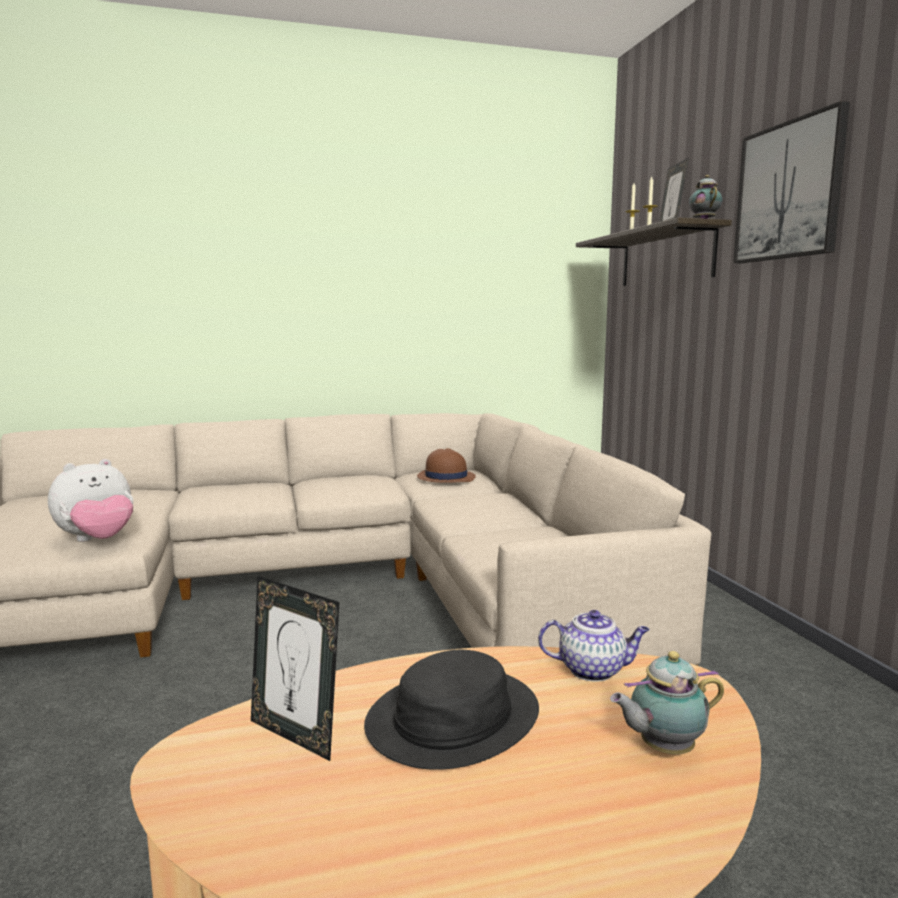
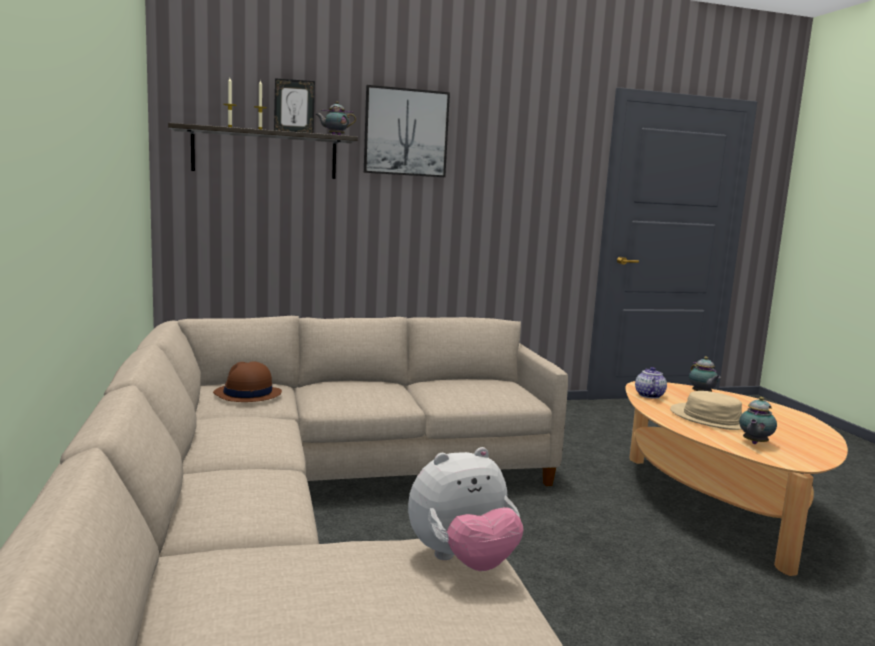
camera: 90 degrees left, 0 degrees up
(97, 540) = (462, 561): plush toy -> plush toy turned 105 degrees clockwise
(295, 735) = (754, 443): picture frame -> teapot
(453, 718) = (712, 418): black hat -> beige hat

